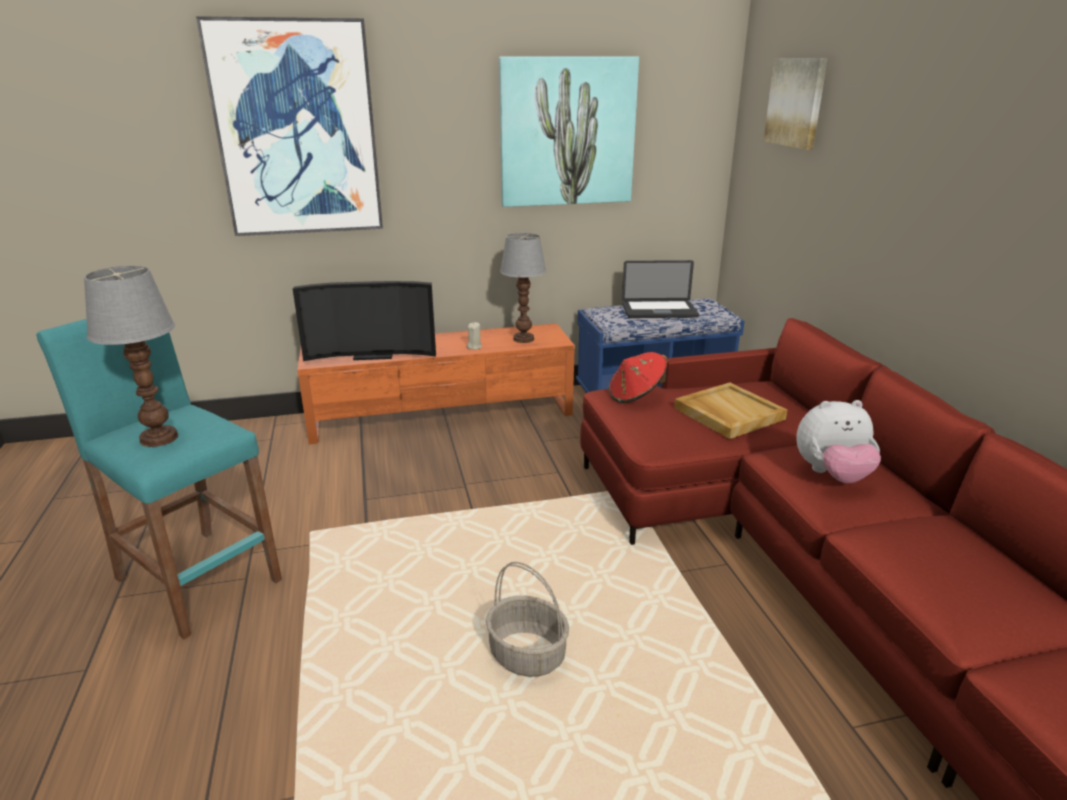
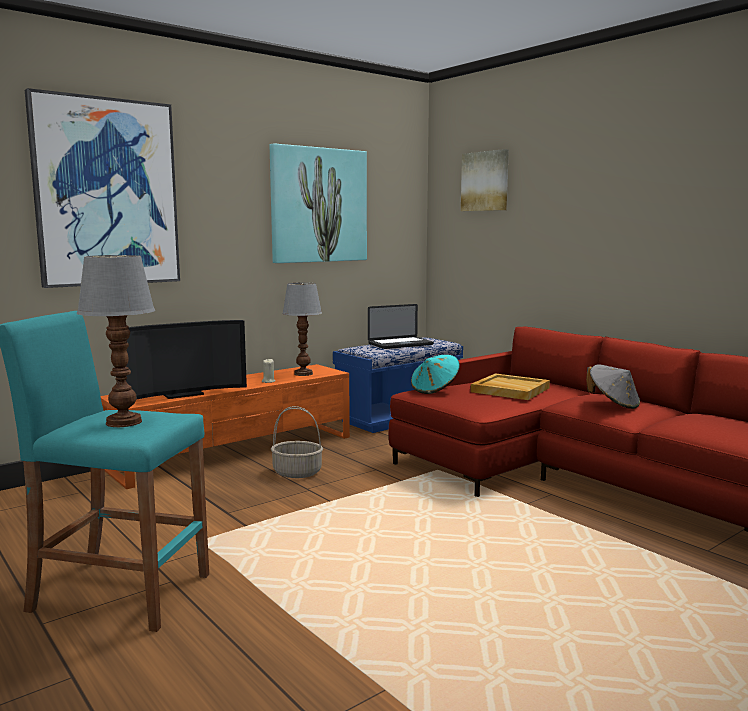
camera: 25 degrees left, 15 degrees down
(528, 654) = (471, 567): basket -> basket (298, 472)
(636, 395) = (435, 390): red hat -> turquoise hat
(832, 475) = (613, 404): plush toy -> grey hat

